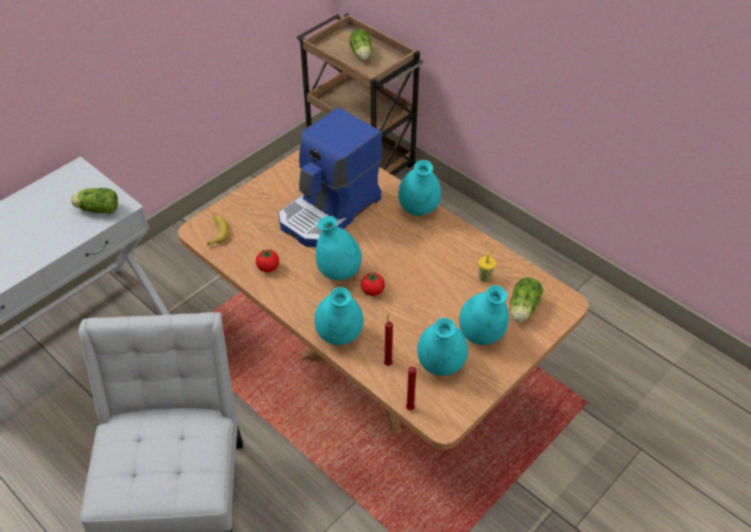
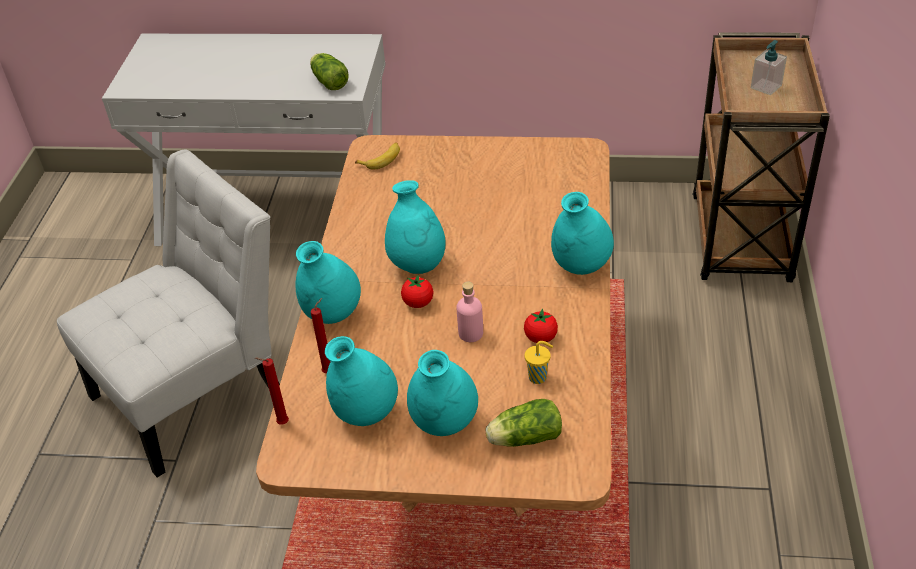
camera: 55 degrees right, 5 degrees down
(268, 268) = (371, 216): tomato -> tomato (540, 338)
(330, 211) = (497, 208): coffee machine -> none
(361, 54) = (766, 87): lettuce -> soap dispenser
(423, 284) = (471, 333): none -> pink bottle

